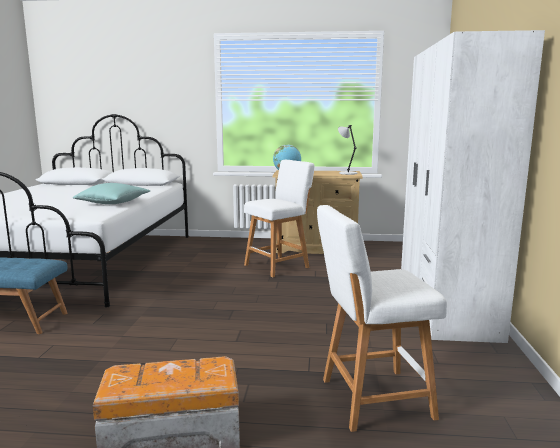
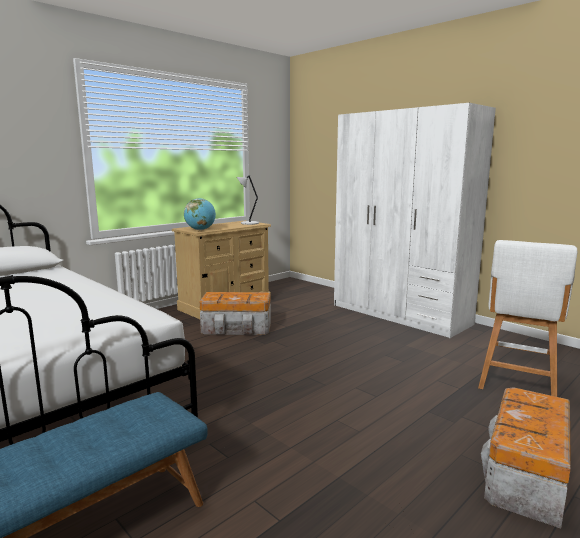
camera: 50 degrees left, 0 degrees up
(113, 203) = (91, 298): turquoise pillow -> none
(279, 265) = (237, 328): white stool -> storage box

